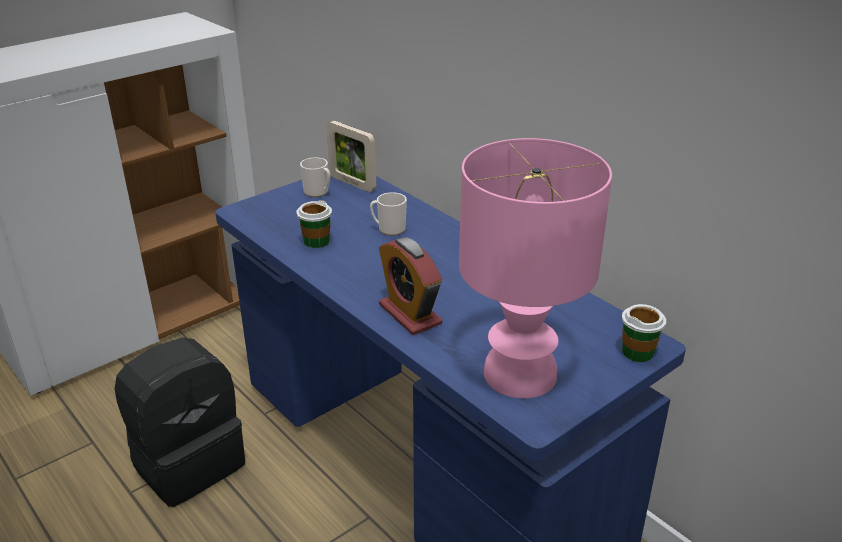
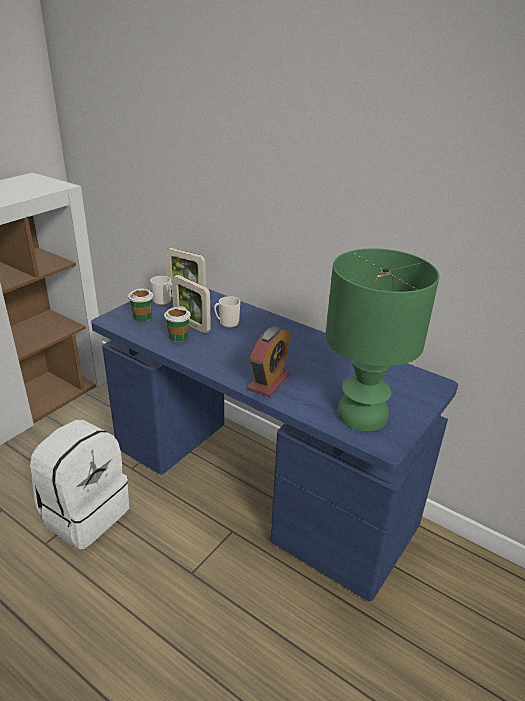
camera: 15 degrees left, 0 degrees up
(188, 462) = (85, 513): black backpack -> white backpack
(340, 227) = (191, 325): none -> picture frame
(410, 314) = (269, 382): alarm clock -> alarm clock turned 105 degrees counterclockwise
(518, 373) = (361, 414): pink table lamp -> green table lamp
(638, 352) = (430, 390): cup -> cup (142, 317)

